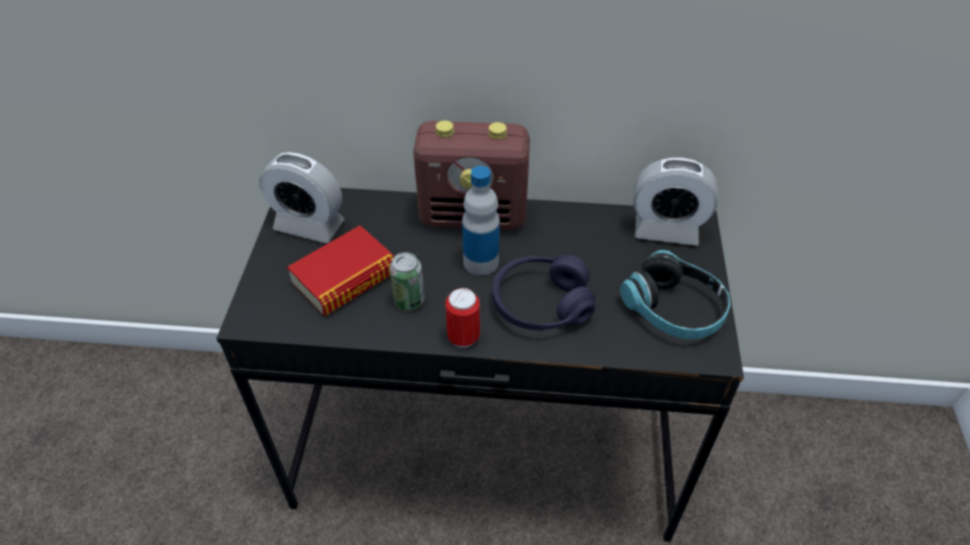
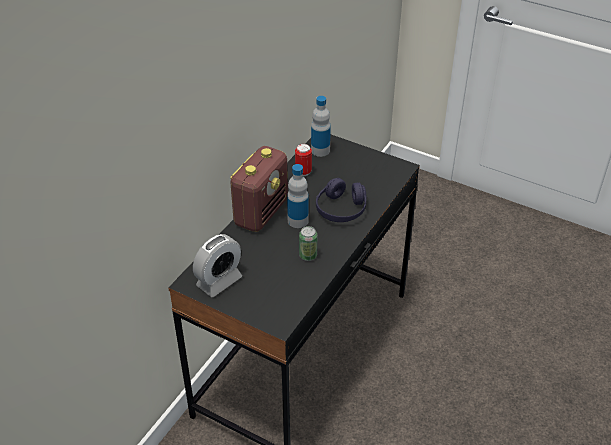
camera: 65 degrees left, 5 degrees down
(345, 278) = (274, 276): book -> none
(463, 337) = (345, 243): can -> can (303, 172)
(666, 230) = (320, 150): alarm clock -> bottle
(674, 309) = (371, 168): headphones -> none

